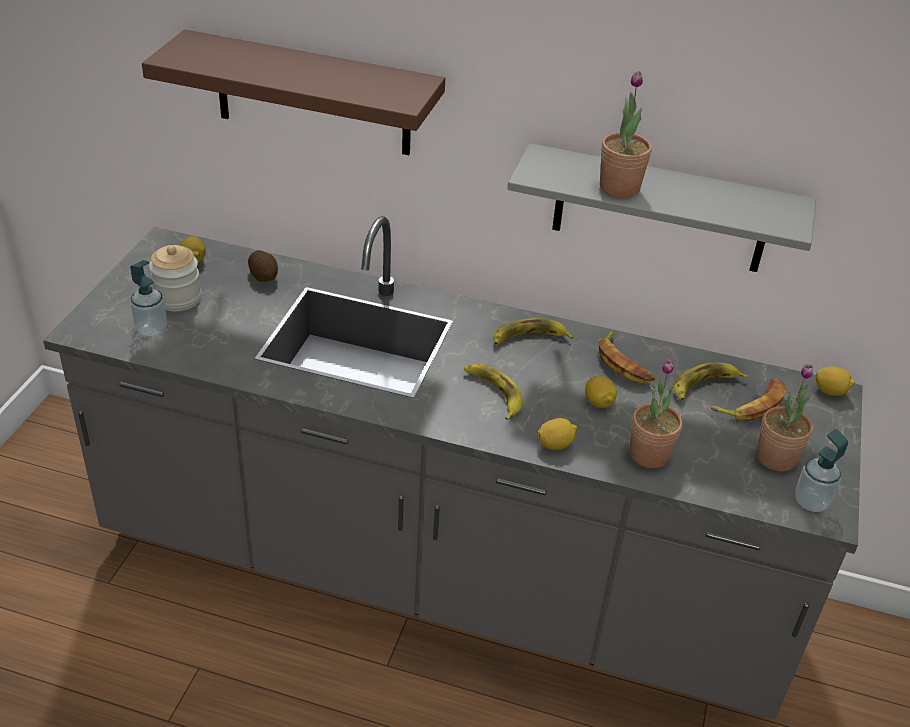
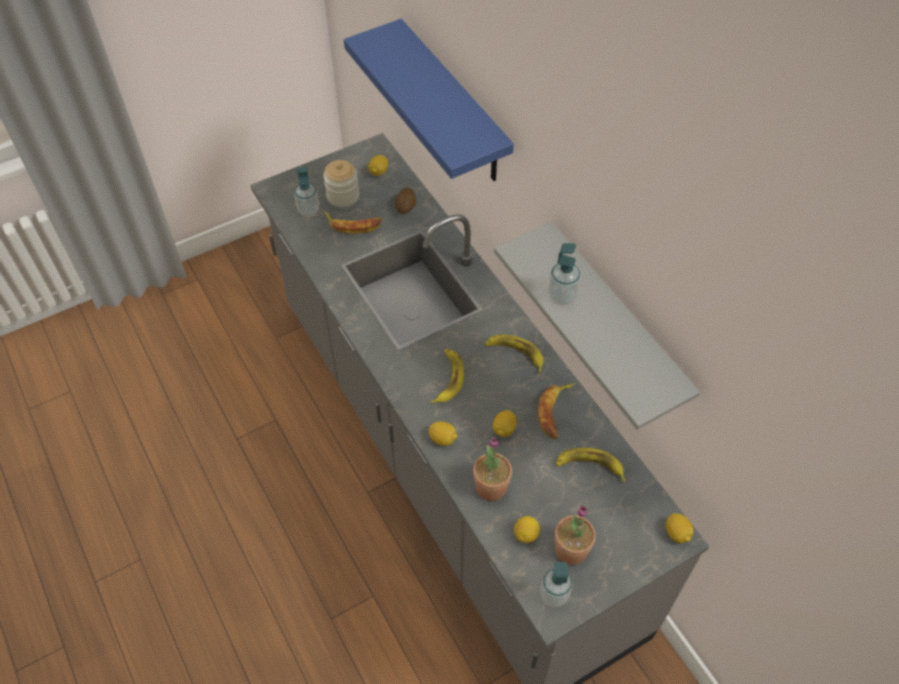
camera: 45 degrees right, 15 degrees up
(313, 94) = (454, 105): brown shelf -> blue shelf
(619, 188) = (562, 296): potted plant -> soap dispenser
(727, 471) = (526, 534): none -> lemon
(751, 404) = (605, 502): banana -> banana (353, 224)

